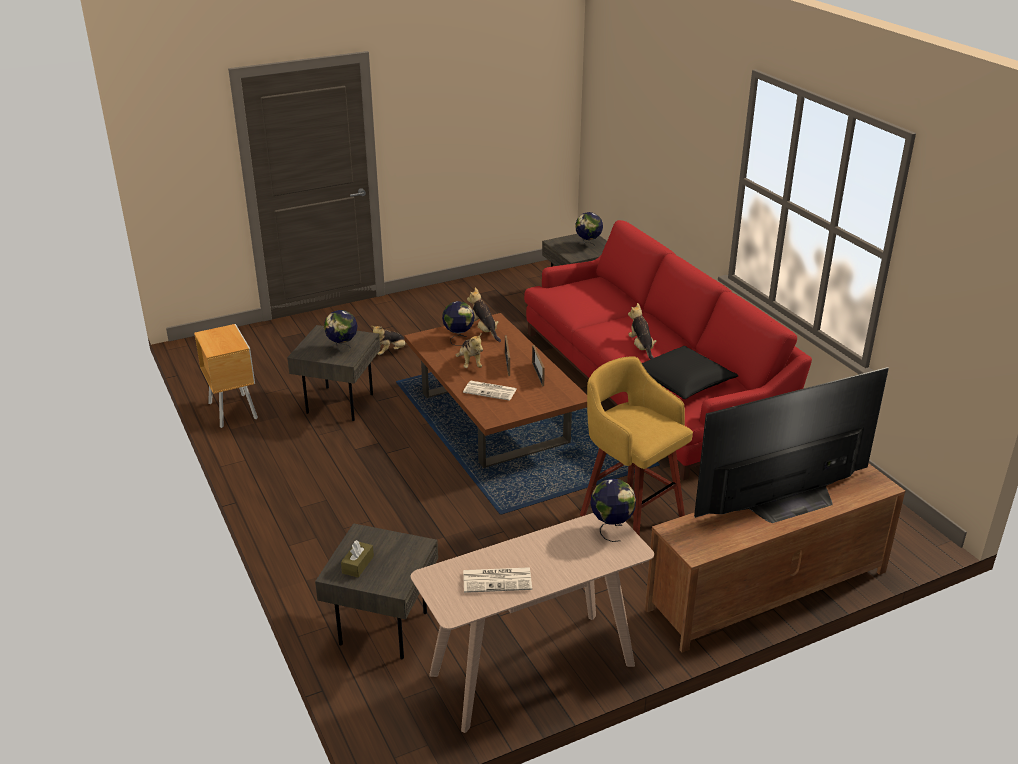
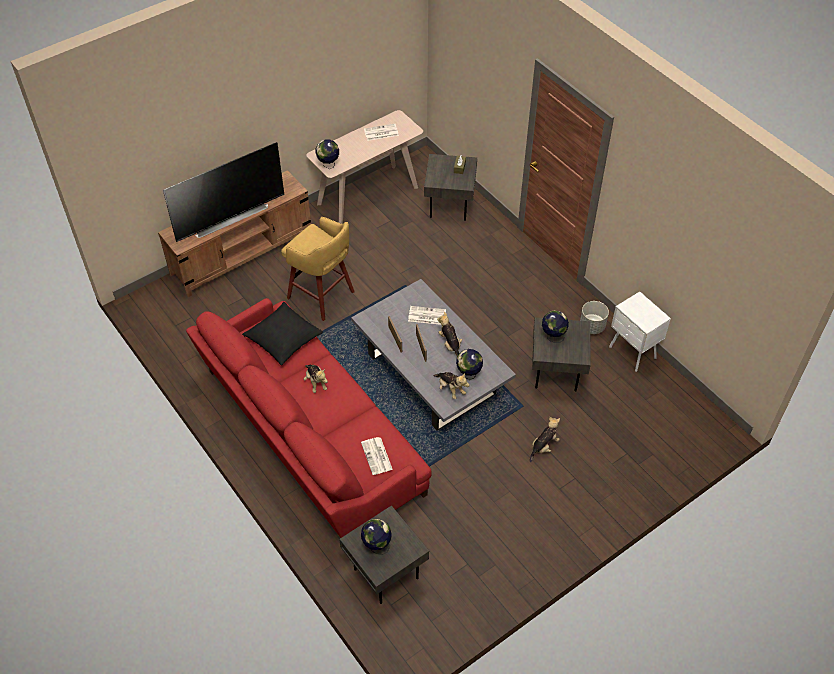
camera: 170 degrees right, 20 degrees up
(233, 410) = (632, 353): brown nightstand -> white nightstand
(261, 440) = (592, 326): none -> grey planter
(495, 418) = (429, 374): brown coffee table -> grey coffee table
(578, 289) = (377, 456): none -> newspaper

